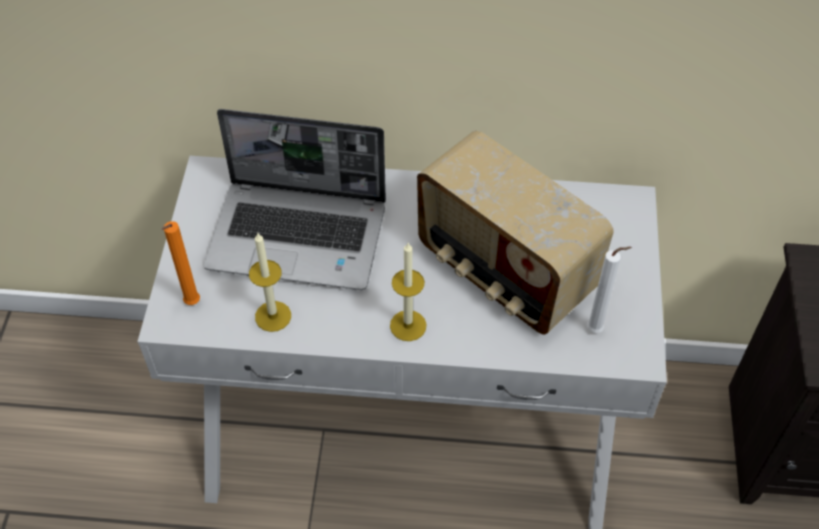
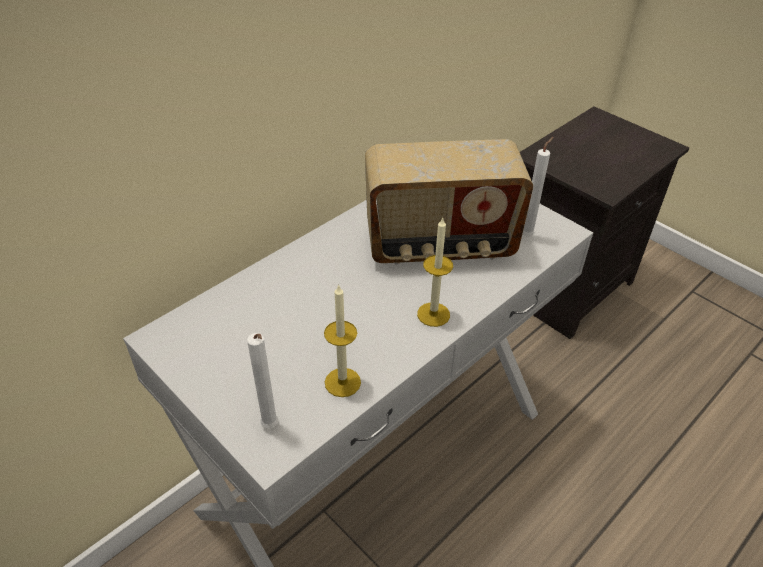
camera: 50 degrees left, 10 degrees down
(191, 304) = (271, 427): orange candle -> white candle
(300, 236) = (287, 322): laptop -> none

